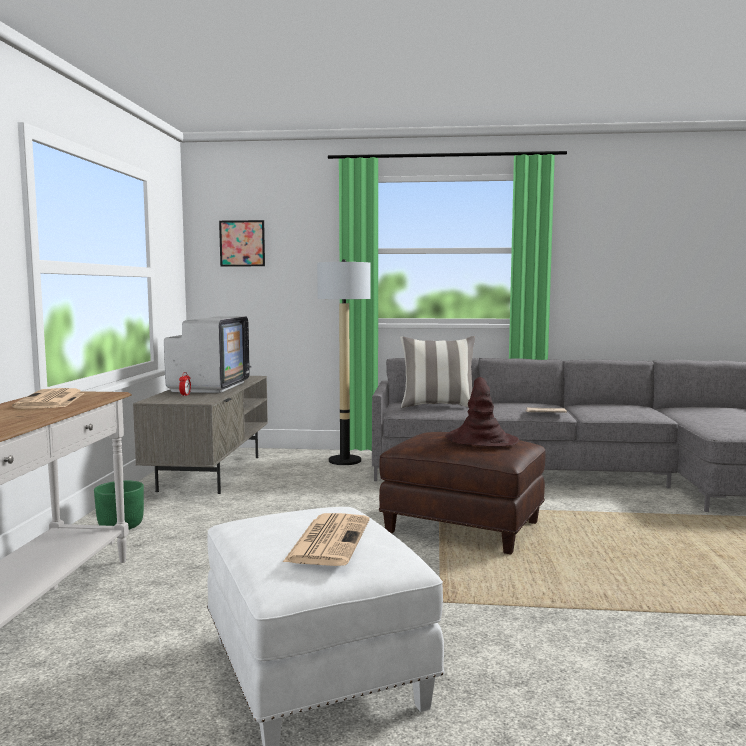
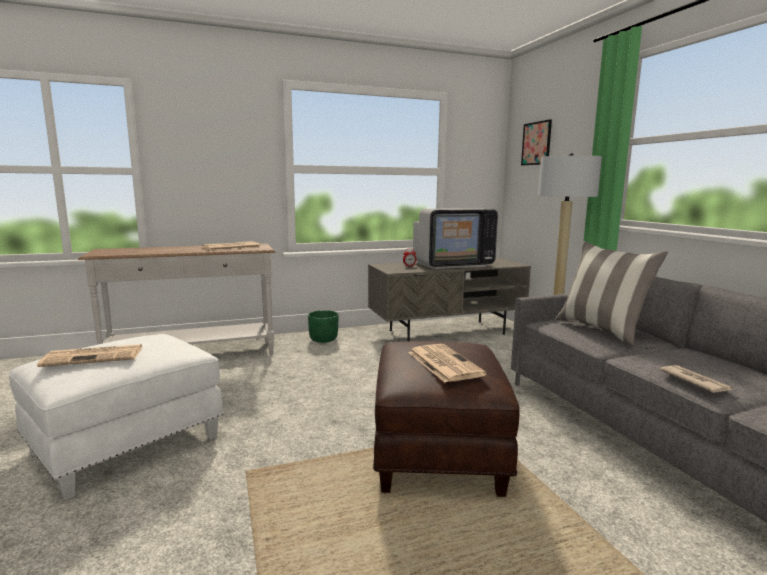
camera: 65 degrees right, 5 degrees up
(481, 440) = (443, 363): brown hat -> newspaper

